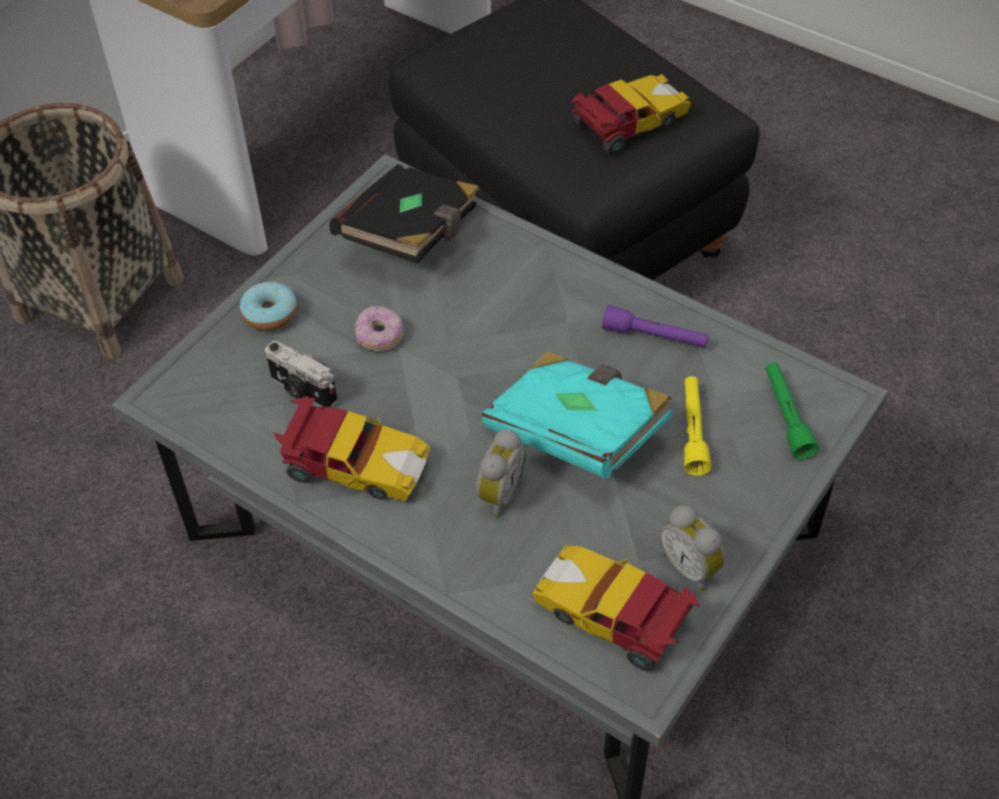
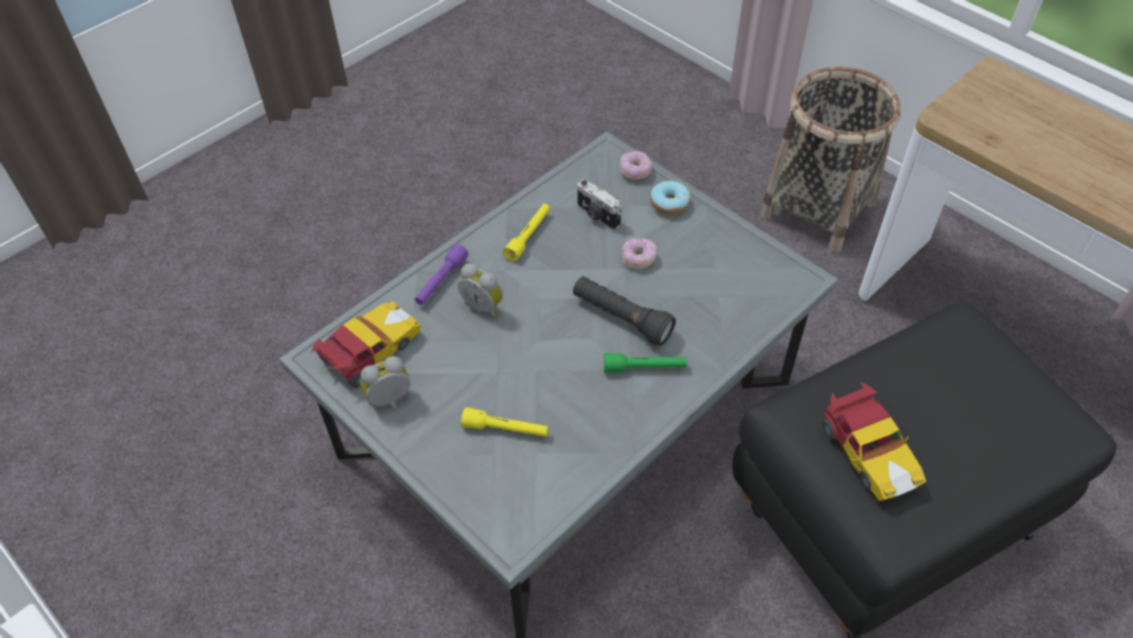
camera: 100 degrees right, 0 degrees up
(205, 358) = (635, 171): none -> donut
(302, 391) = (597, 216): camera -> camera turned 90 degrees counterclockwise
(353, 465) = (529, 236): toy car -> yellow flashlight
(411, 234) = (739, 285): black book -> none
(488, 341) = (621, 318): none -> black flashlight
(576, 433) = (523, 357): turquoise book -> none
(654, 336) = (605, 424): purple flashlight -> purple flashlight (441, 281)
(786, 416) = (502, 495): green flashlight -> green flashlight (644, 368)

